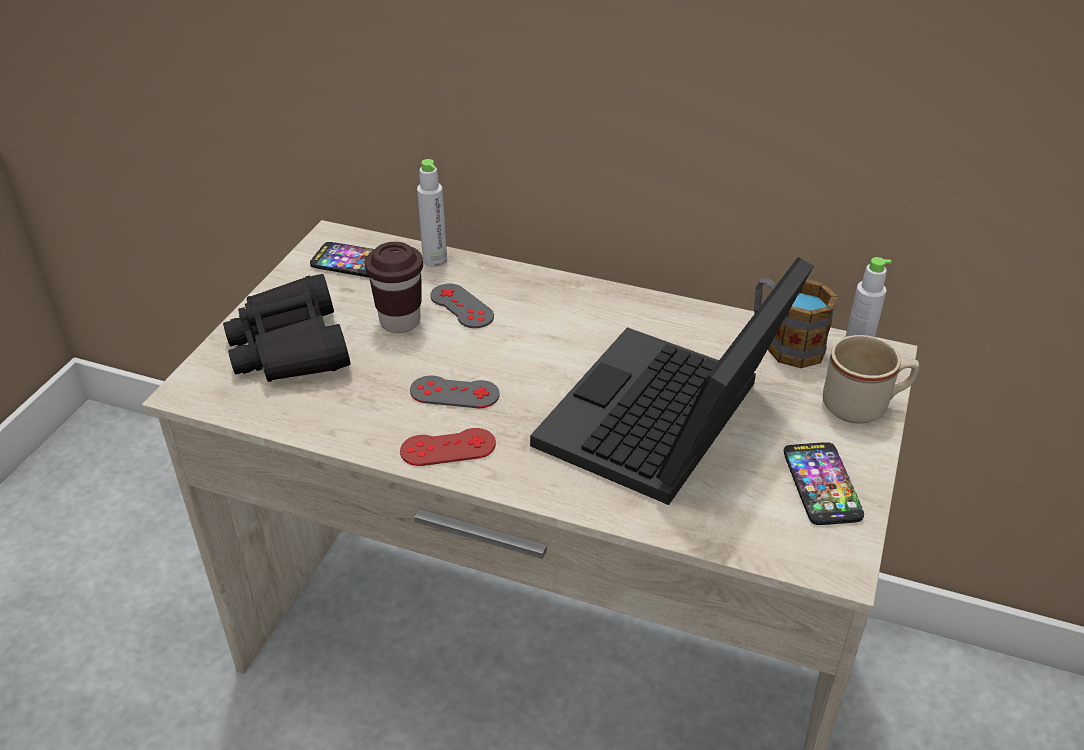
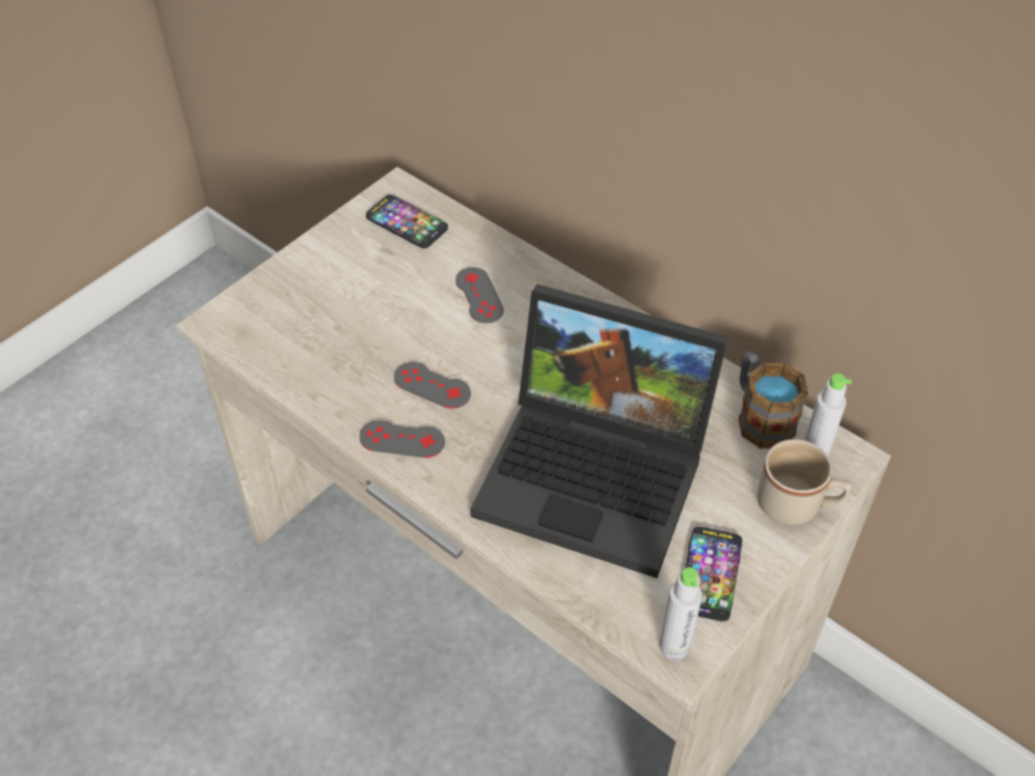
camera: 20 degrees right, 10 degrees up
(290, 347) = (315, 299): black binoculars -> none
(400, 321) = (418, 298): brown cup -> none
(435, 260) = (478, 238): grey bottle -> grey bottle (674, 646)
(448, 447) = (402, 439): red game controller -> grey game controller
(665, 426) = (600, 473): laptop -> laptop turned 120 degrees counterclockwise

